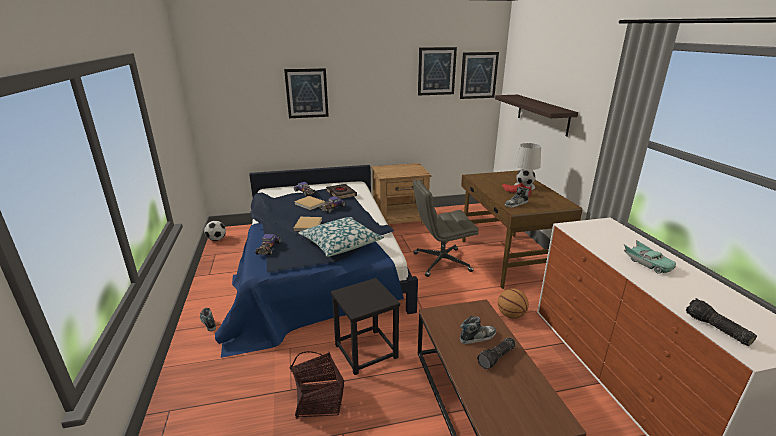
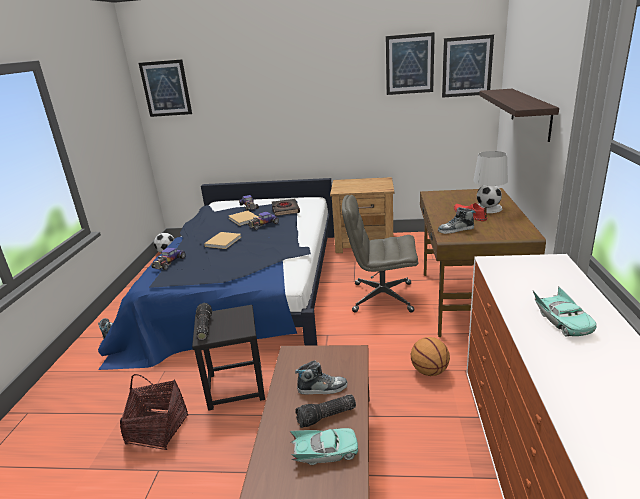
camera: 20 degrees right, 0 degrees up
(307, 93) = (257, 97): picture -> picture (166, 88)
(341, 243) = (241, 264): pillow -> none
(515, 384) = (325, 452): none -> turquoise toy car
(716, 329) = (583, 427): flashlight -> flashlight (203, 327)

